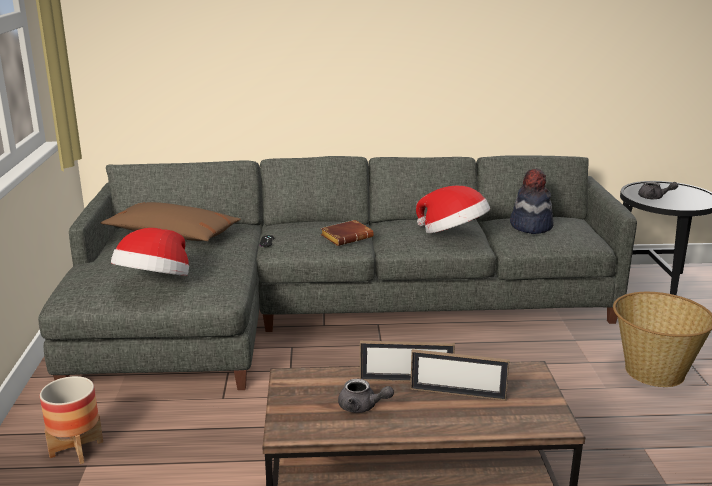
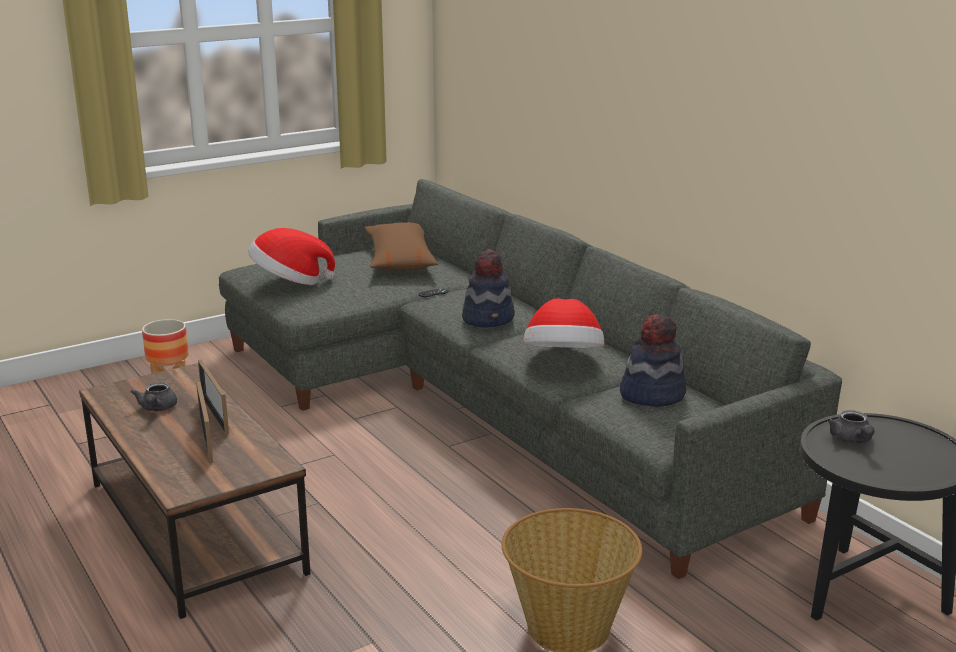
camera: 60 degrees right, 0 degrees up
(347, 237) = (489, 319): brown book -> hat

